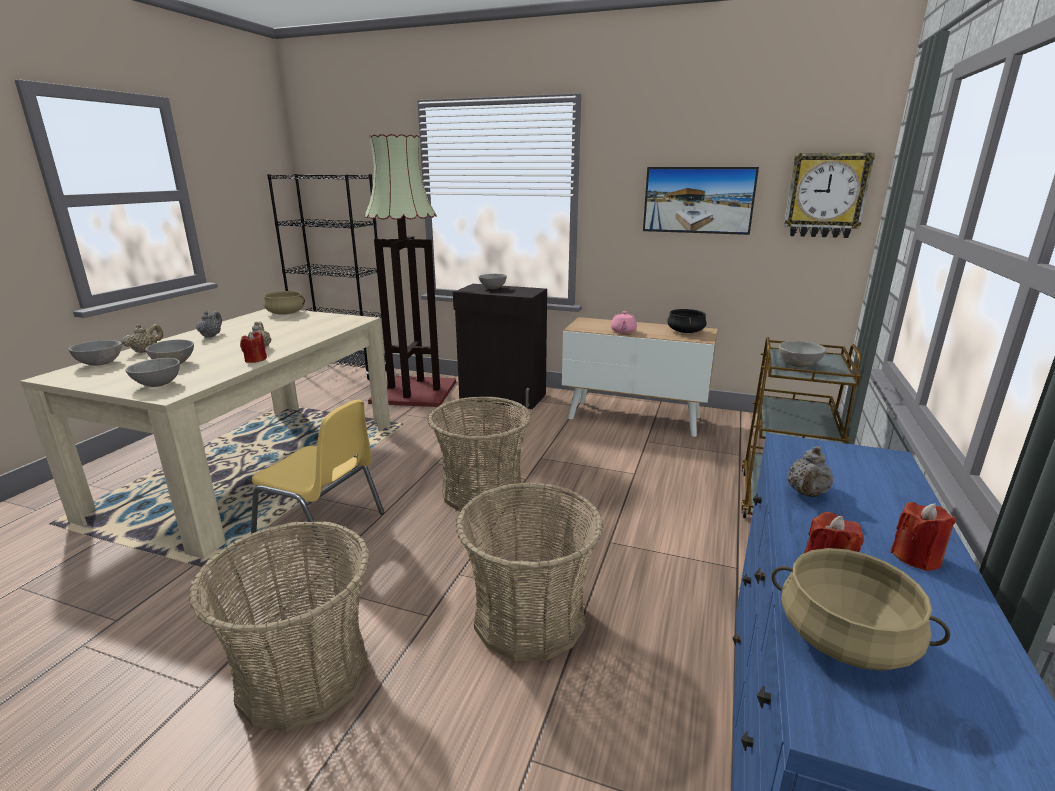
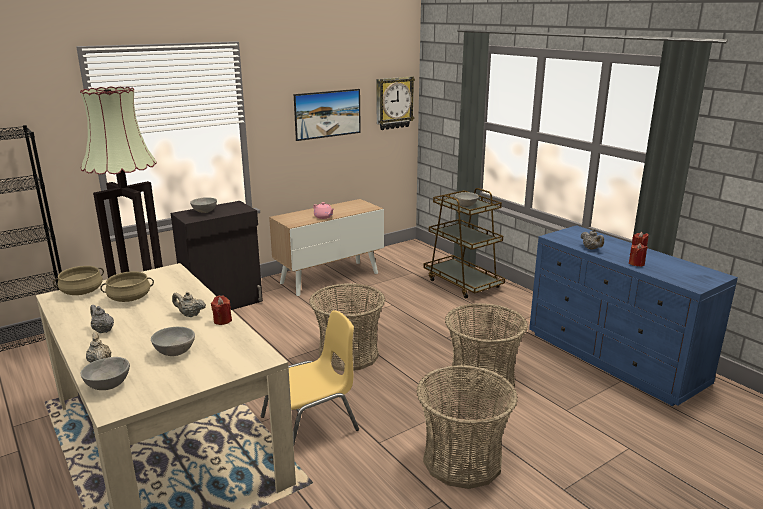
camera: 55 degrees left, 0 degrees up
(157, 385) = (229, 362): grey bowl -> none
(685, 331) = (352, 206): black cooking pot -> none
(844, 639) = (667, 274): beige cooking pot -> beige cooking pot (129, 298)

